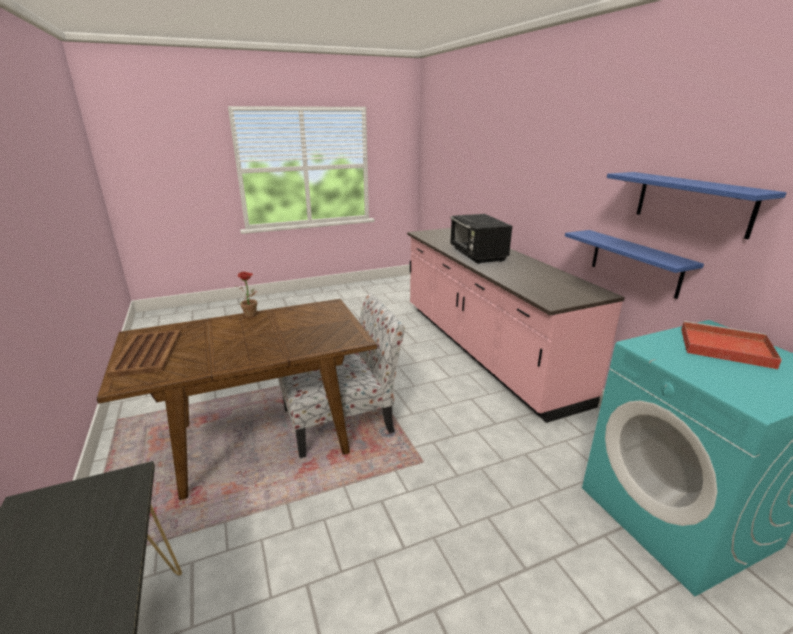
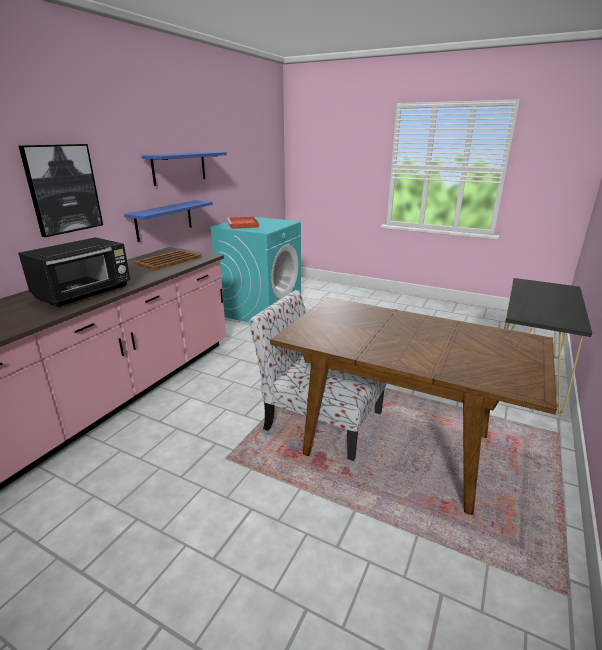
camera: 130 degrees left, 0 degrees up
(148, 352) = (512, 359): brown tray -> brown tray (167, 261)
(252, 316) = (381, 358): potted plant -> none
(550, 186) = (63, 189): none -> picture

